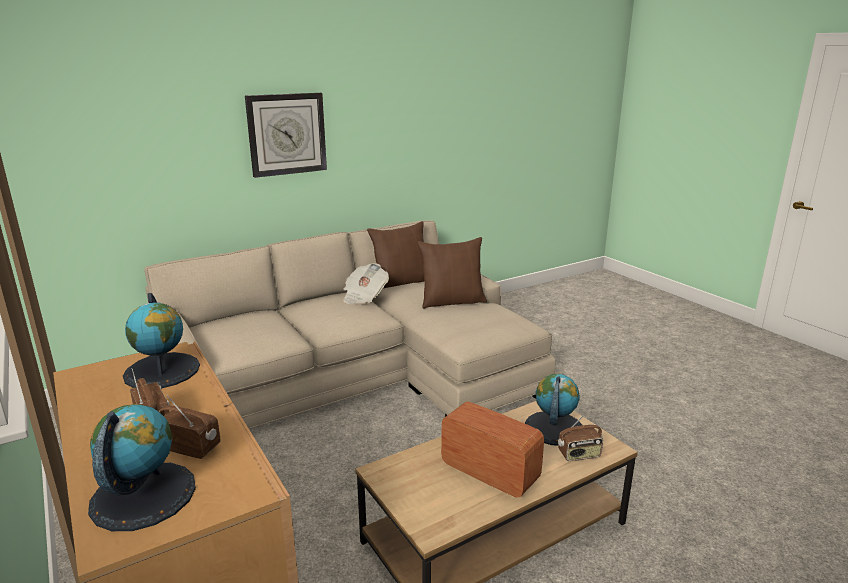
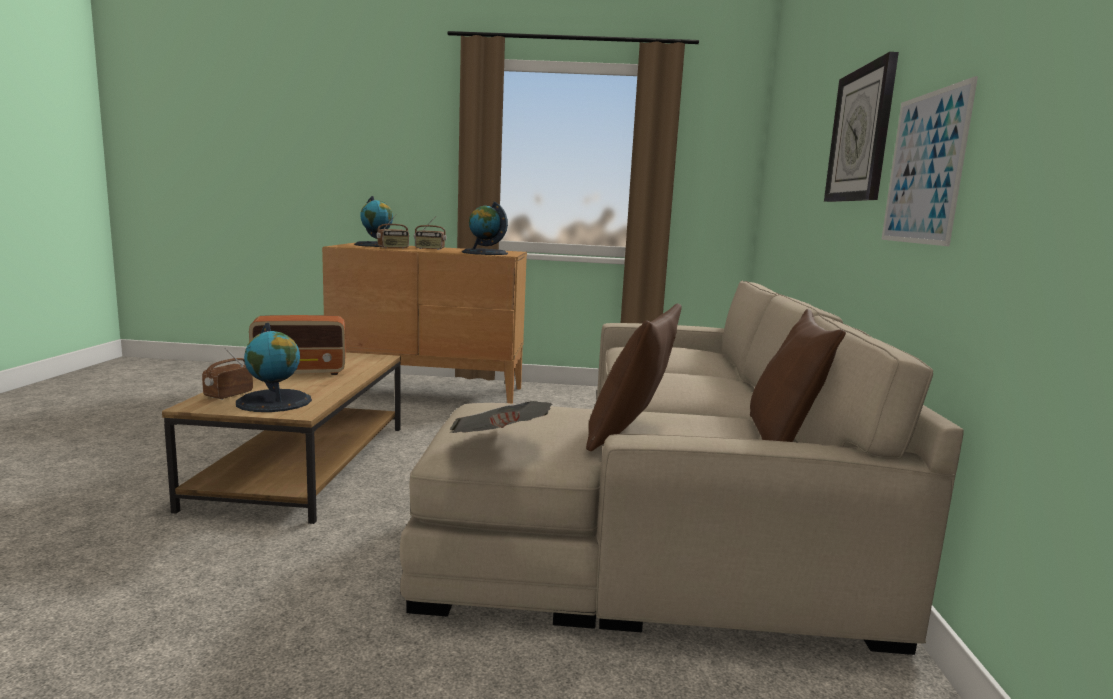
camera: 125 degrees right, 10 degrees down
(364, 296) = (712, 394): newspaper -> newspaper (499, 445)
(367, 151) = (924, 168): none -> picture

